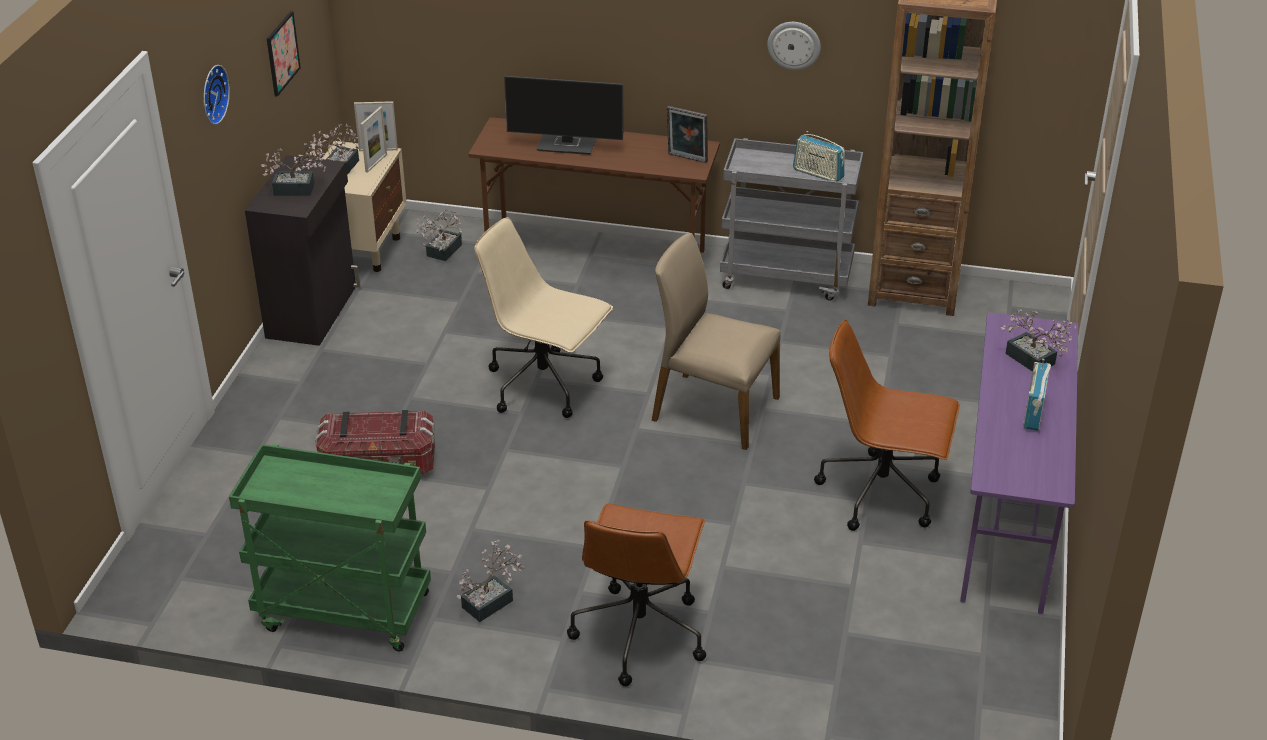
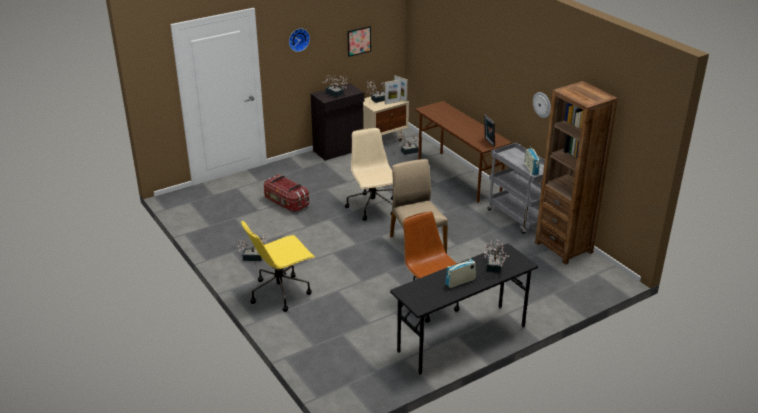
camera: 45 degrees right, 5 degrees down
(342, 612) = (213, 235): green cart -> none
(568, 145) = (453, 120): monitor -> none
(639, 632) = (281, 292): brown office chair -> yellow office chair
(1008, 520) = (461, 339): purple desk -> black desk

